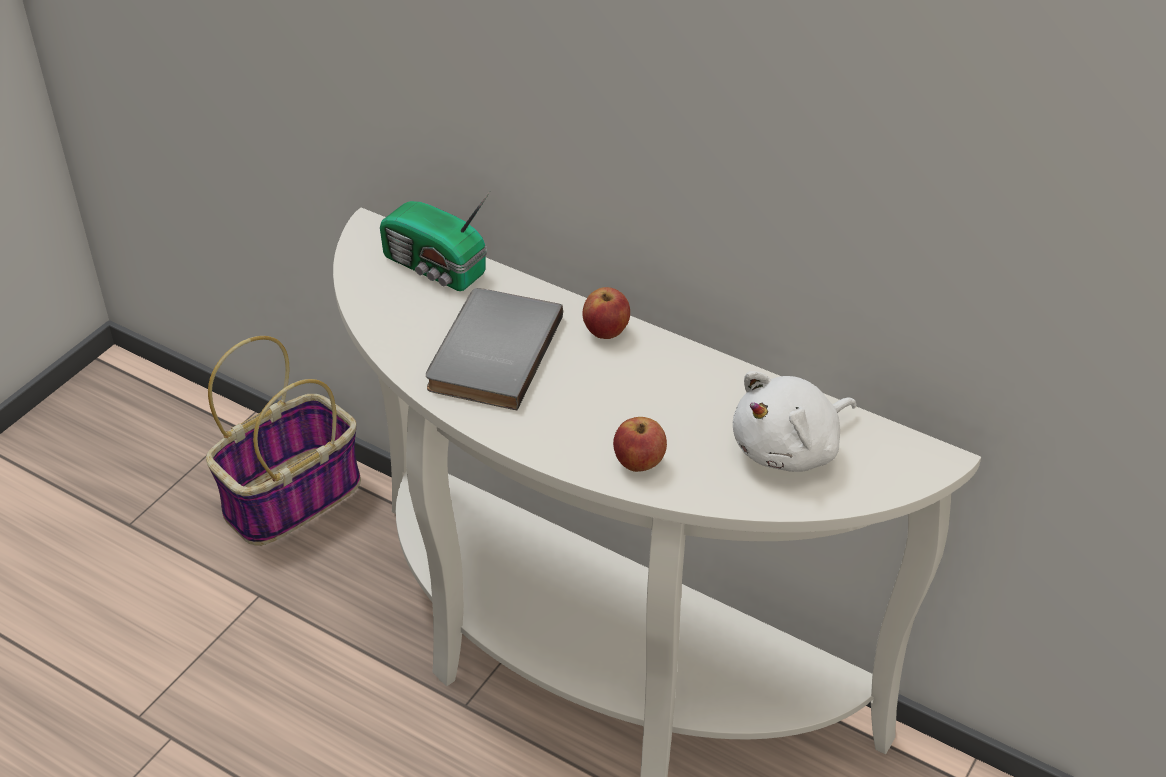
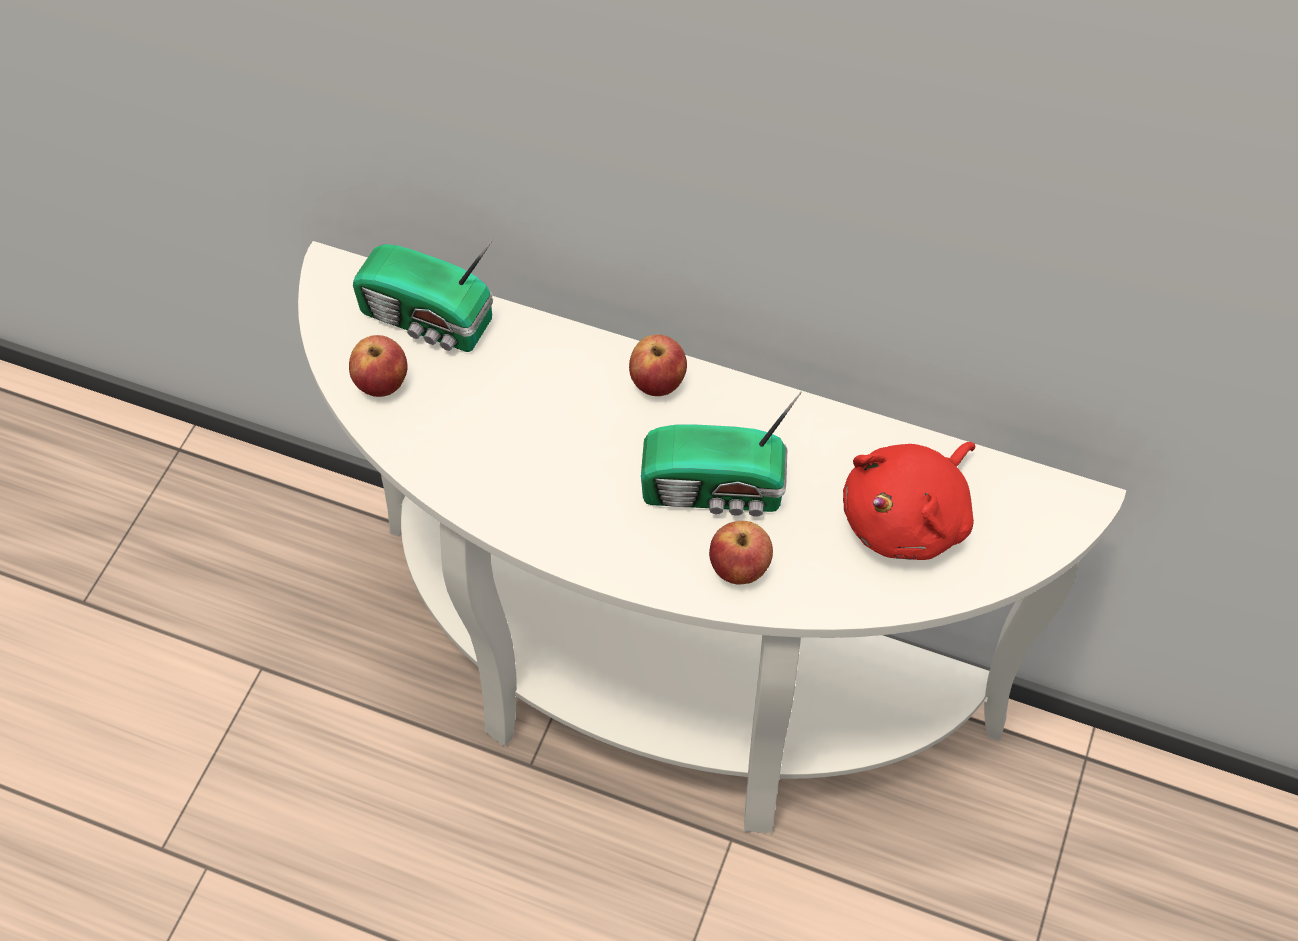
camera: 10 degrees left, 15 degrees up
(293, 496) = (268, 531): basket -> none
(387, 303) = (383, 383): none -> apple
(490, 352) = (526, 436): grey book -> none
(634, 409) = (717, 491): none -> radio
(790, 449) = (909, 517): white plush toy -> red plush toy

